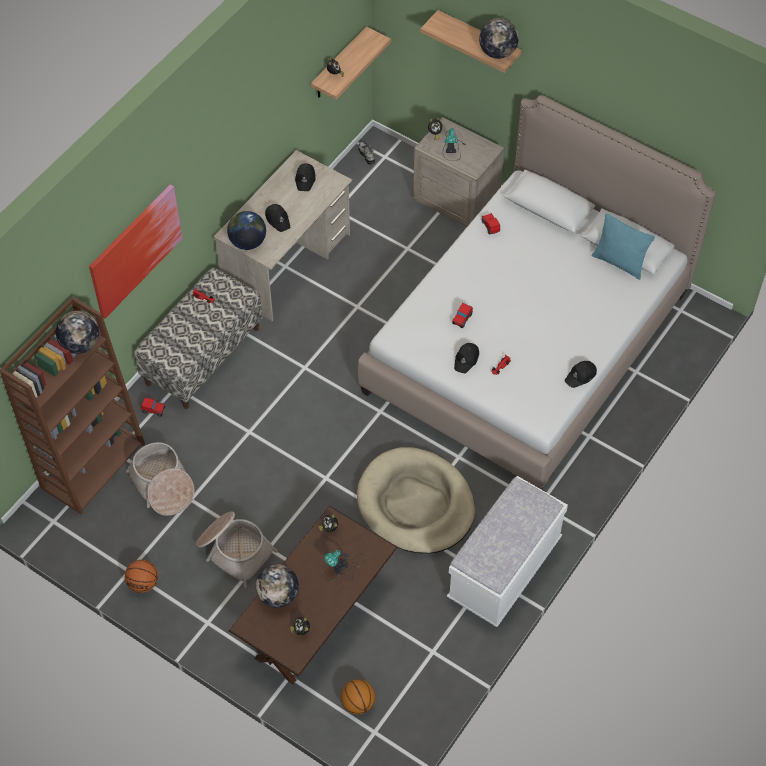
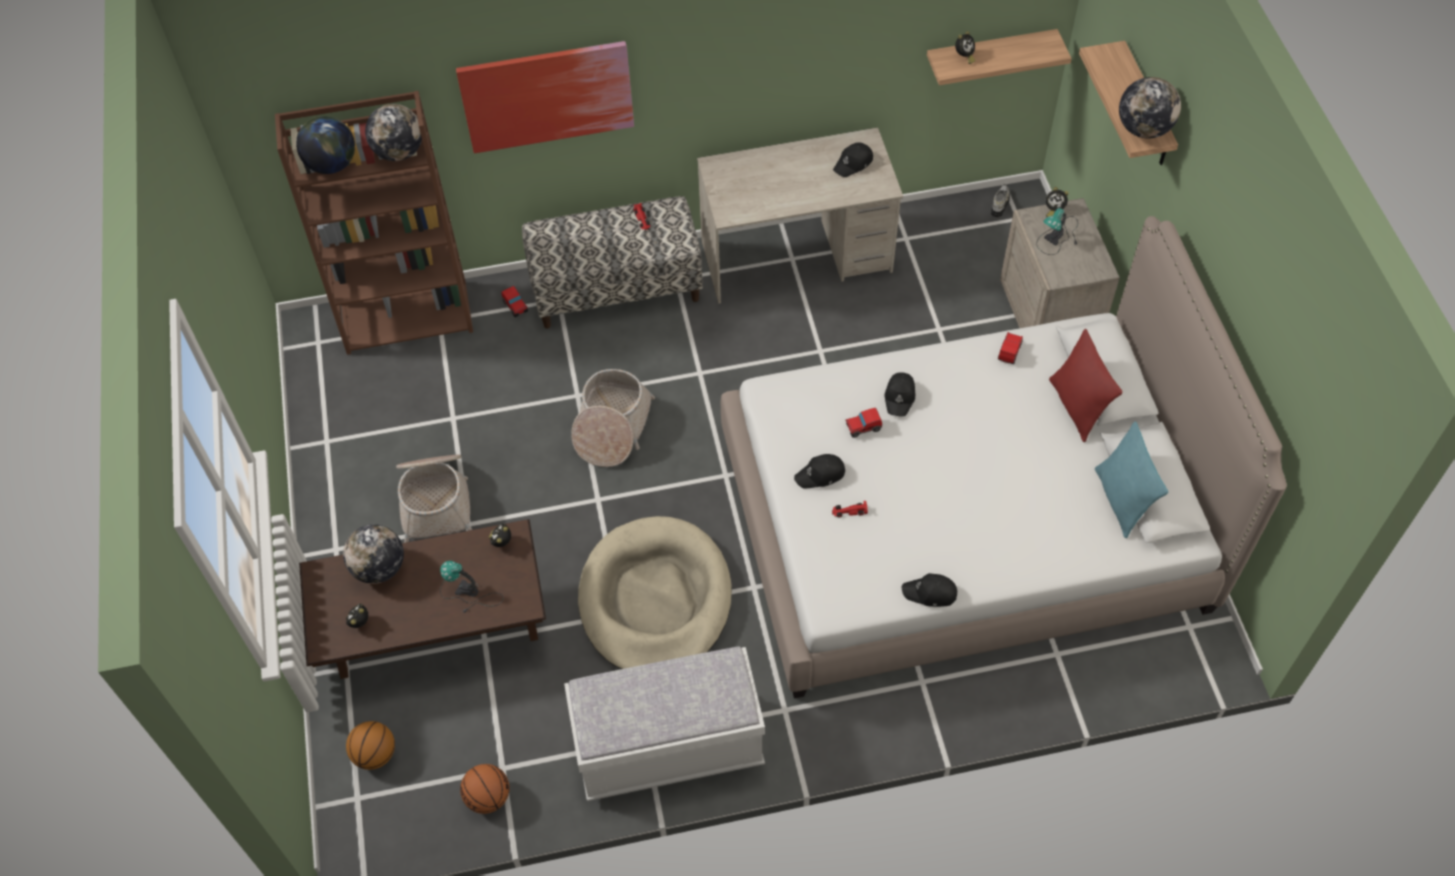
camera: 45 degrees right, 0 degrees up
(143, 583) = (325, 463): basketball -> basketball (488, 797)
(163, 485) = (444, 385): basket -> basket (611, 427)
(247, 242) = (723, 186): globe -> globe (332, 164)
(278, 219) = (779, 185): black cap -> black cap (900, 397)
(551, 231) = (1076, 407): none -> red pillow

